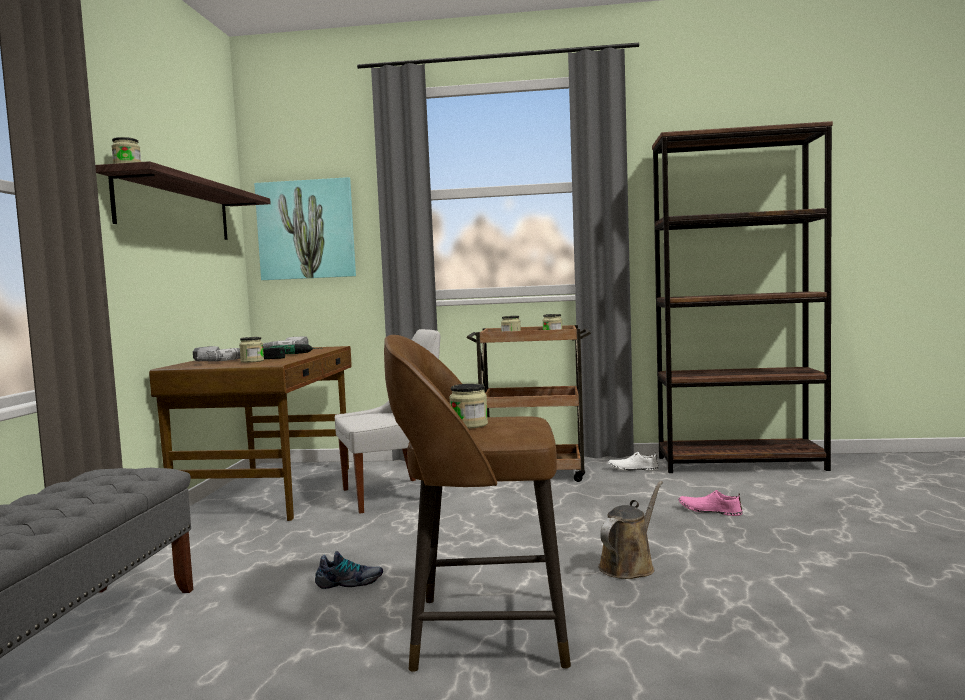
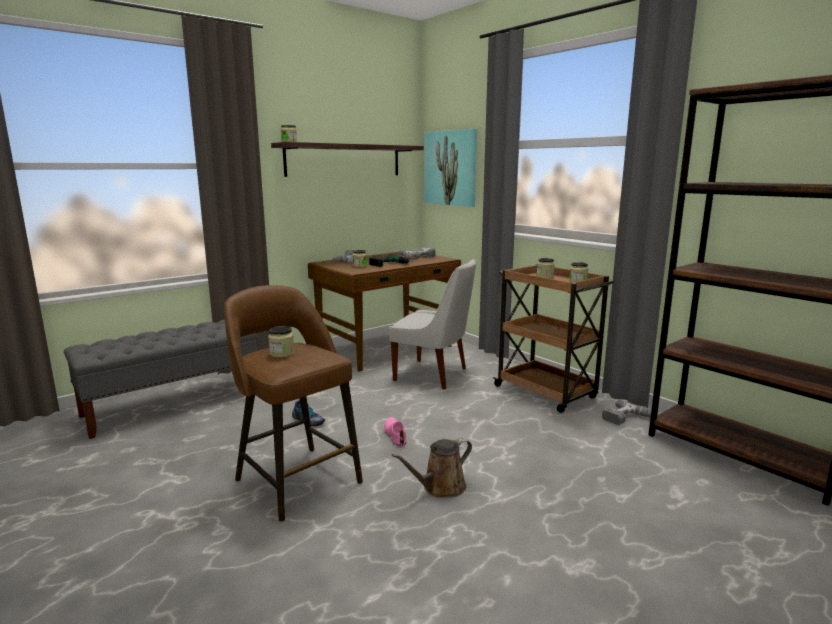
camera: 45 degrees right, 10 degrees up
(629, 566) = (440, 488): brown watering can -> brown watering can turned 150 degrees clockwise
(632, 469) = (627, 419): white shoe -> power drill
(709, 510) = (595, 481): pink shoe -> pink shoe (395, 435)

